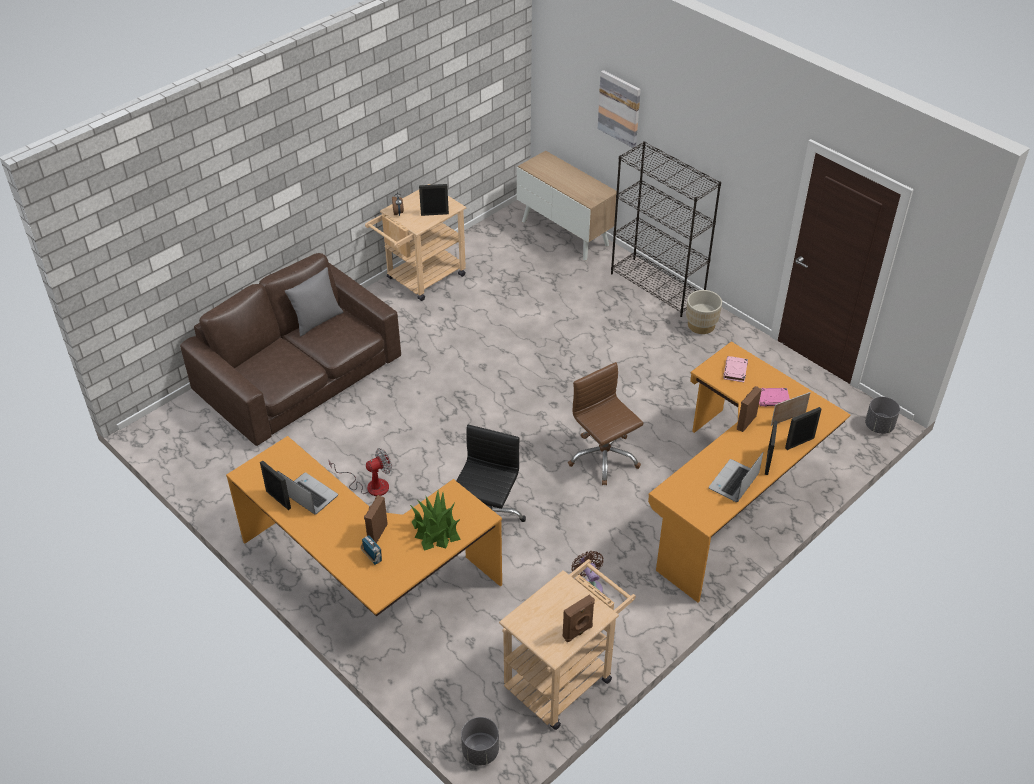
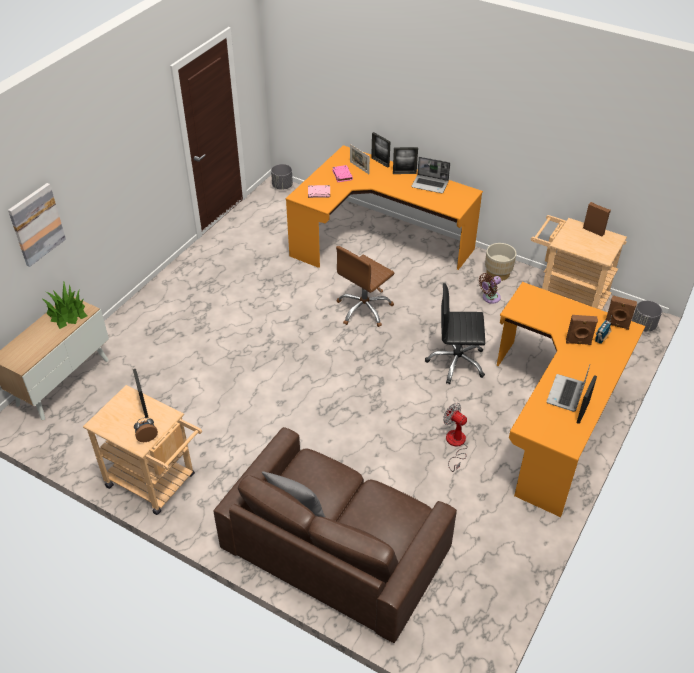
camera: 105 degrees left, 0 degrees up
(436, 530) = (554, 311): potted plant -> potted plant (67, 314)
(657, 287) = (143, 307): black bookcase -> none
(701, 325) = (192, 276): beige planter -> beige planter (498, 273)
(745, 422) = (371, 184): brown speaker -> brown speaker (616, 325)

